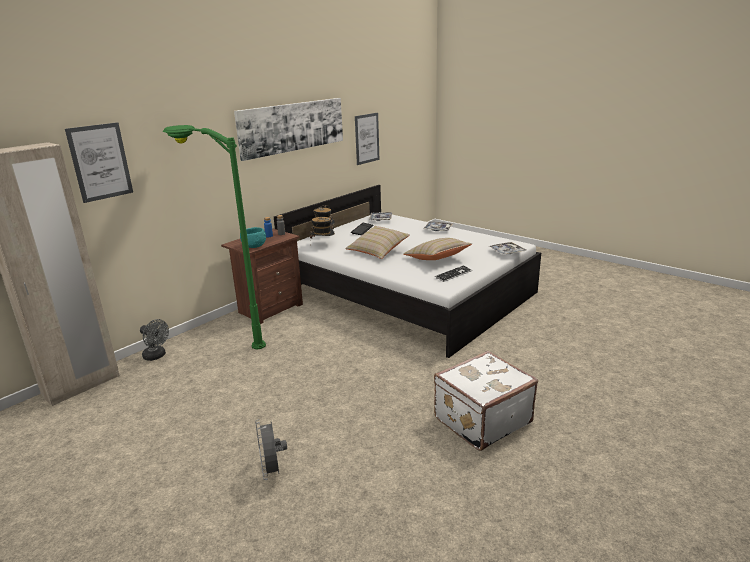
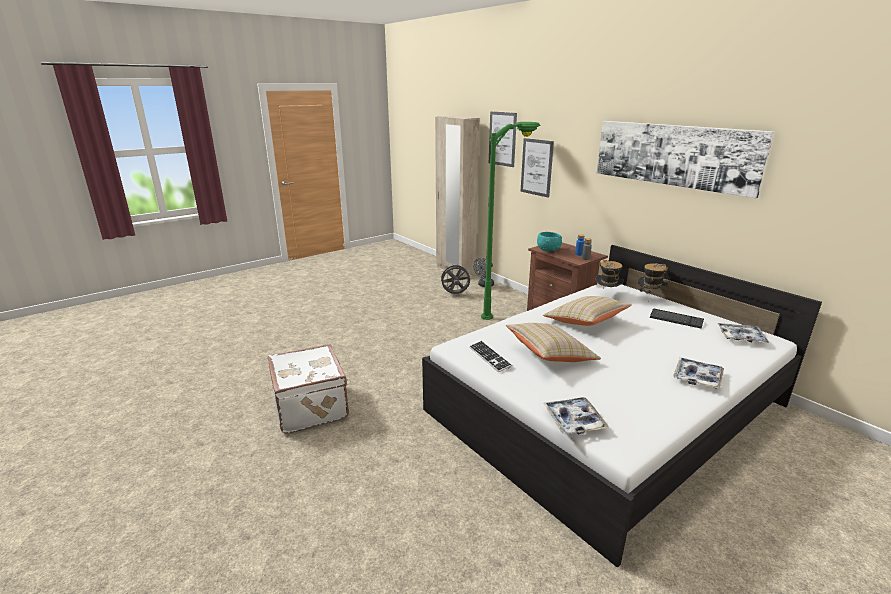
camera: 100 degrees right, 0 degrees up
(272, 471) = (329, 321): grey fan -> grey fan (455, 294)
(367, 138) = (829, 215): picture -> picture (536, 167)

